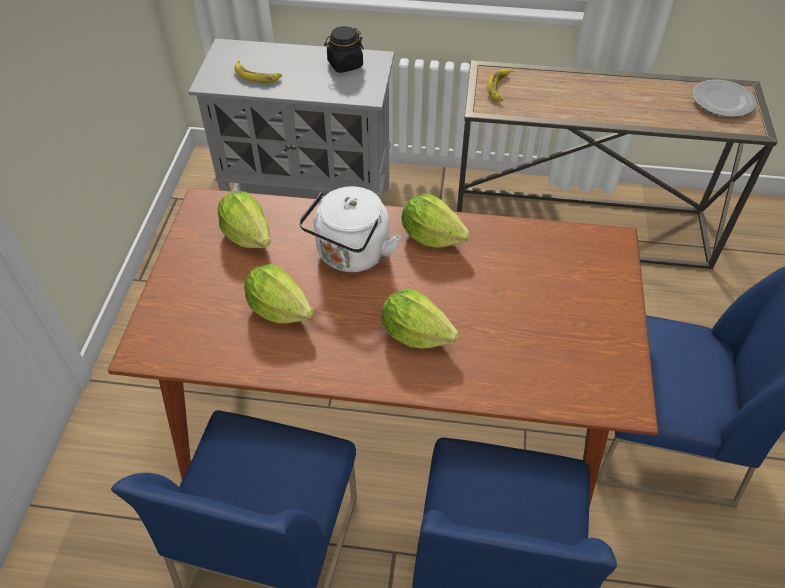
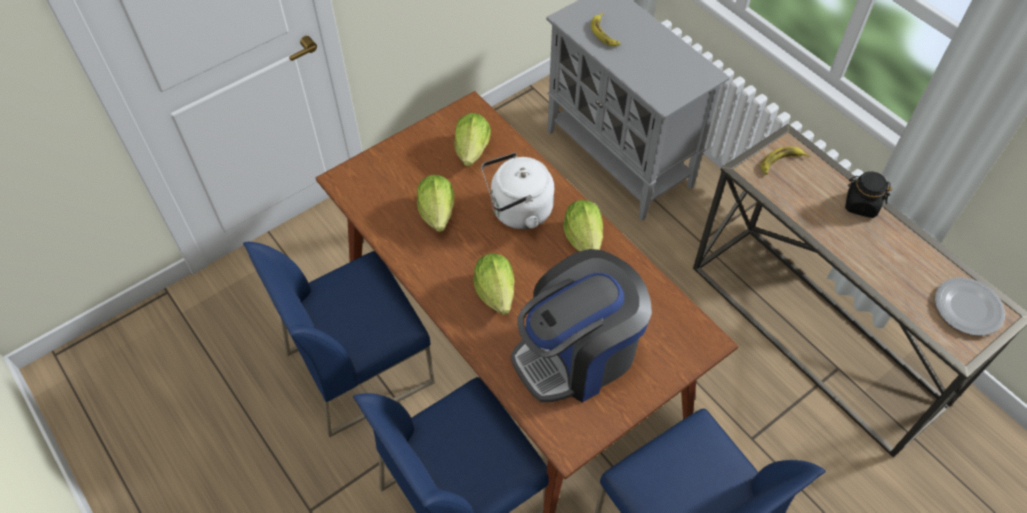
camera: 45 degrees right, 5 degrees up
(345, 64) = (678, 64): black jar -> black jar (861, 205)
(542, 327) = (577, 354): none -> coffee machine

